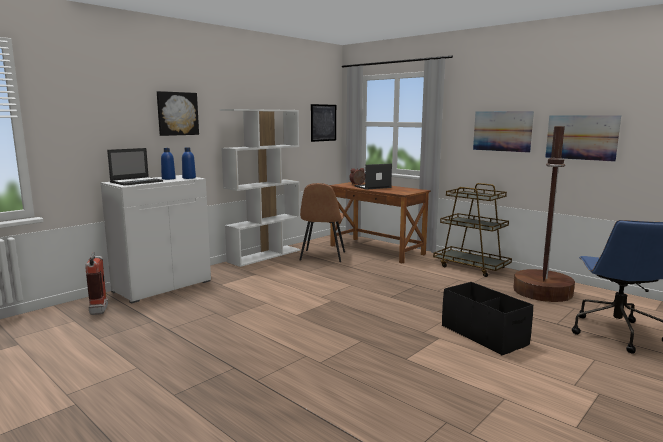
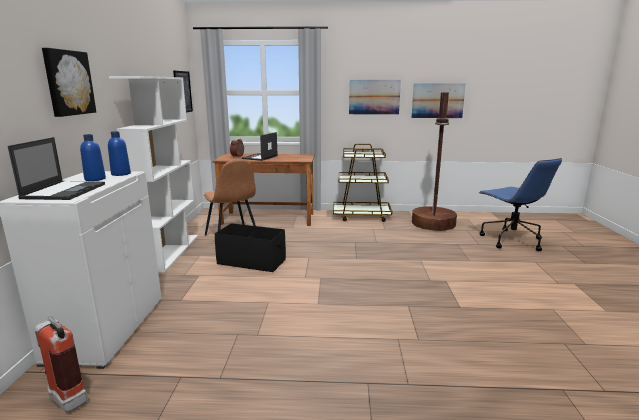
camera: 40 degrees left, 5 degrees up
(484, 335) = (463, 267): black storage box -> black storage box (251, 261)

